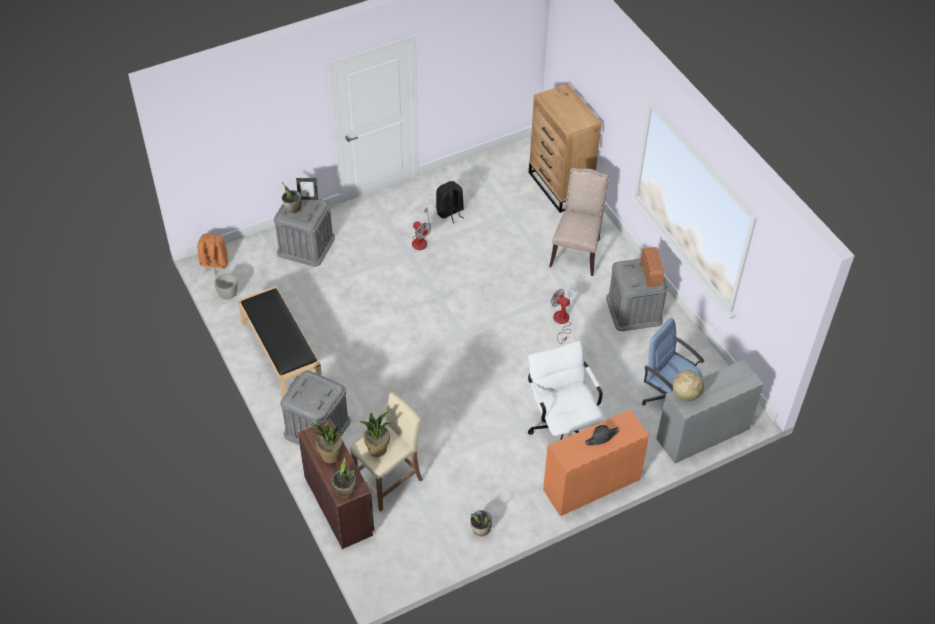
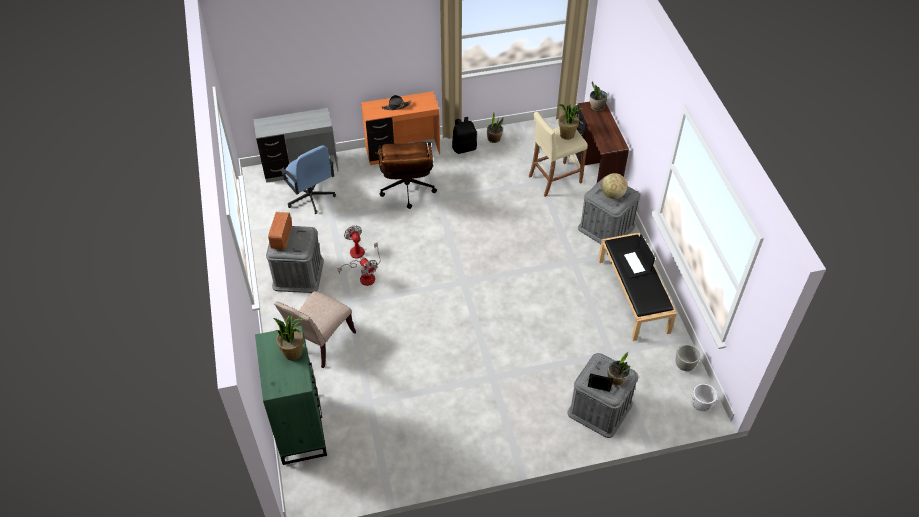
camera: 165 degrees left, 0 degrees up
(213, 264) = (701, 405): orange backpack -> white planter
(282, 336) = (634, 264): none -> laptop
(330, 456) = (604, 129): potted plant -> potted plant (293, 352)
(421, 240) = (475, 390): fan -> fan (354, 256)
(450, 212) = (434, 418): black backpack -> black backpack (464, 147)
(560, 187) = (300, 427): brown dresser -> green dresser
(561, 427) = (407, 192): white office chair -> brown office chair
(686, 394) = (317, 122): globe -> globe (612, 195)

